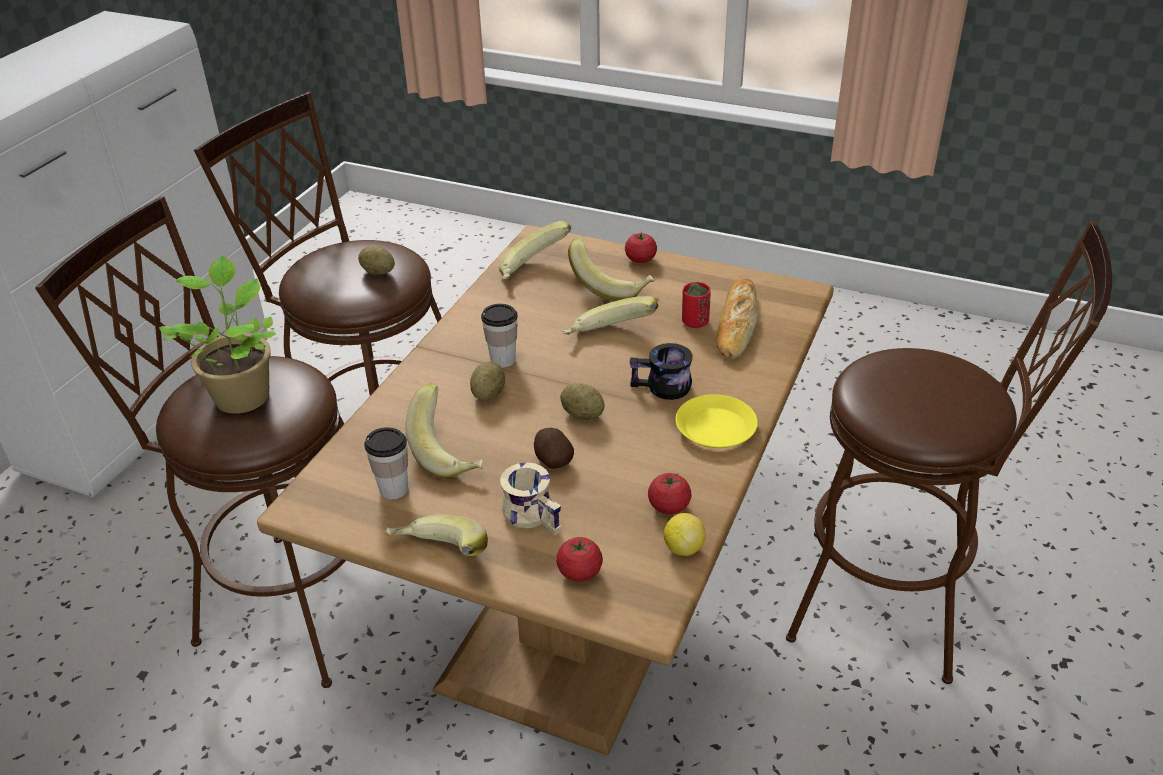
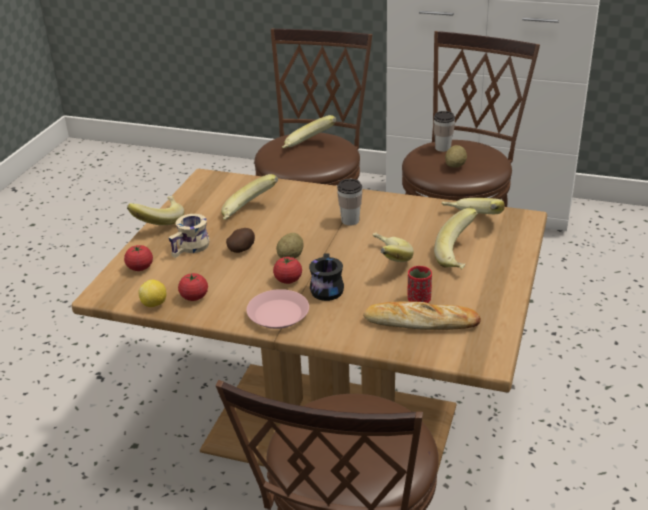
camera: 85 degrees right, 5 degrees down
(242, 395) = (308, 147): potted plant -> banana
(393, 489) = (217, 201): cup -> cup (443, 148)
(488, 394) = (310, 219): potato -> none
(640, 259) = (510, 268): tomato -> tomato (288, 280)
(716, 428) = (278, 314): yellow plate -> pink plate

